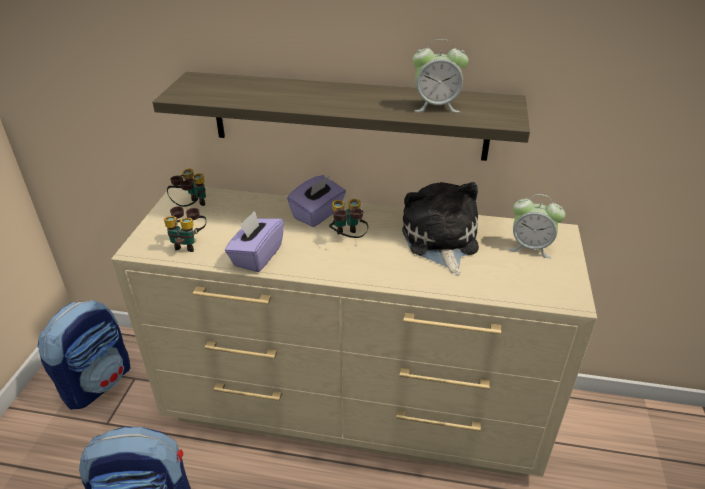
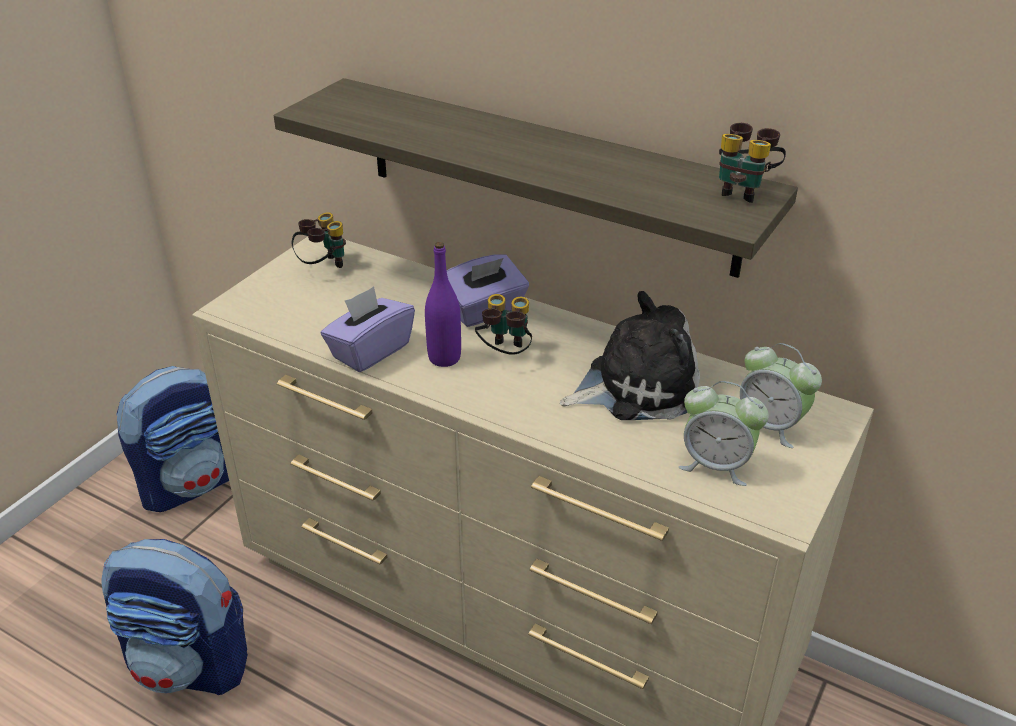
camera: 20 degrees right, 0 degrees up
(188, 243) = (293, 315): binoculars -> binoculars (743, 191)
(310, 250) = (444, 358): none -> purple bottle
(436, 106) = (643, 182): alarm clock -> alarm clock (716, 465)
(440, 241) = (636, 386): plush toy -> plush toy turned 60 degrees clockwise

